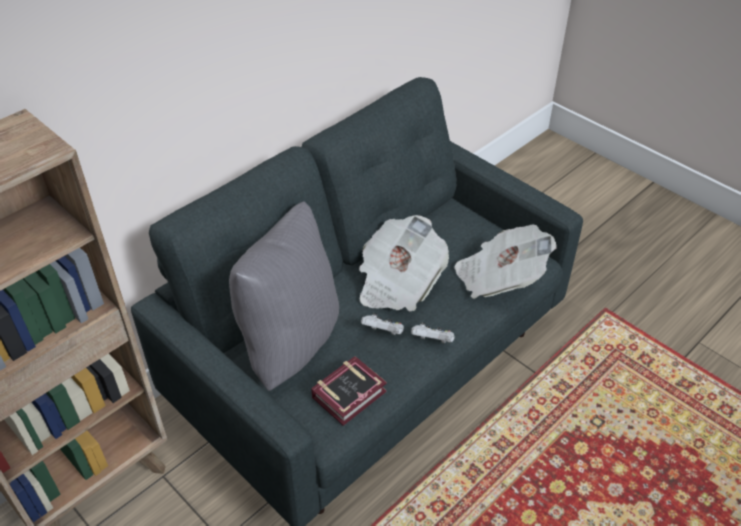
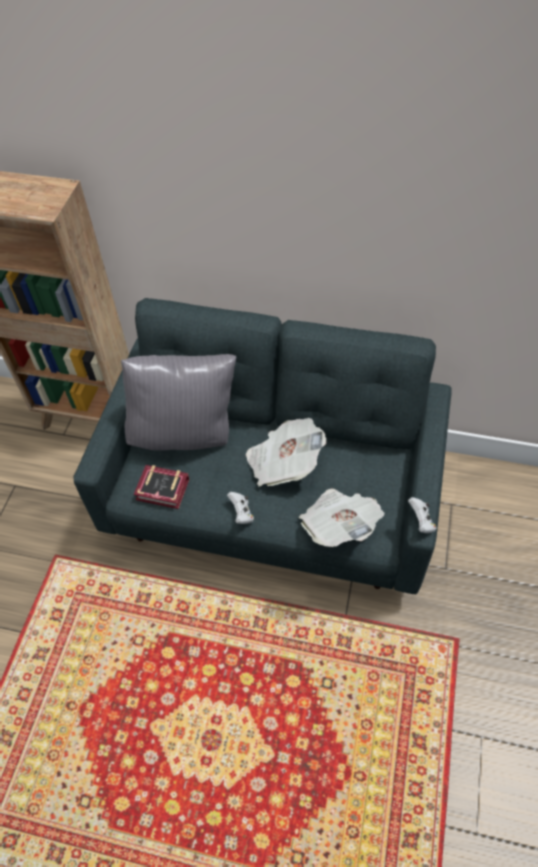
camera: 60 degrees right, 10 degrees up
(383, 332) = (229, 480): white game controller -> white game controller (421, 521)

